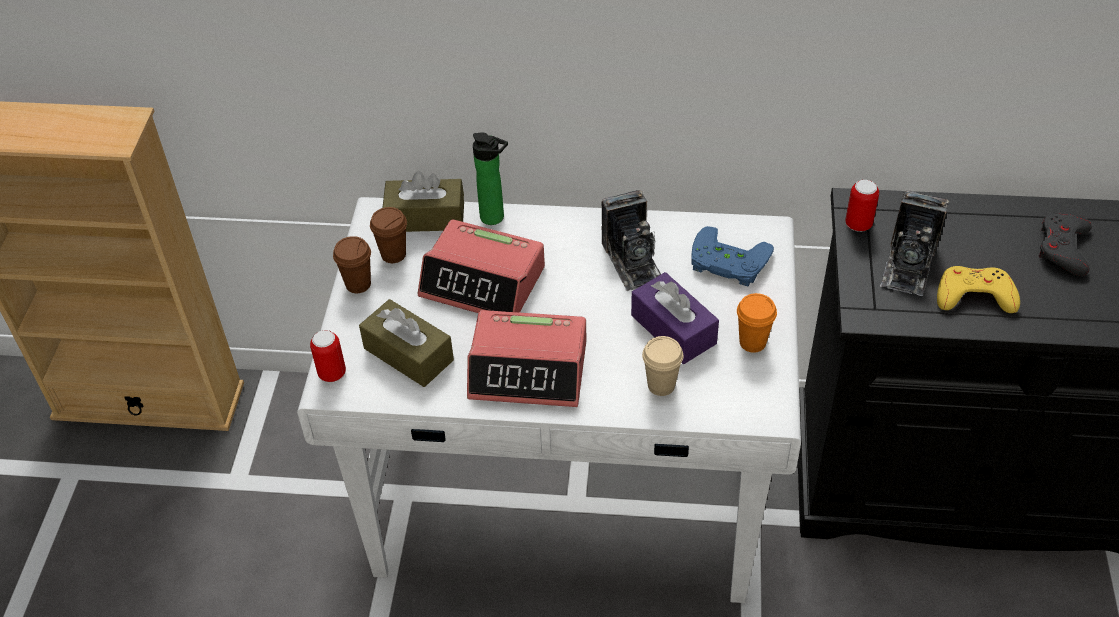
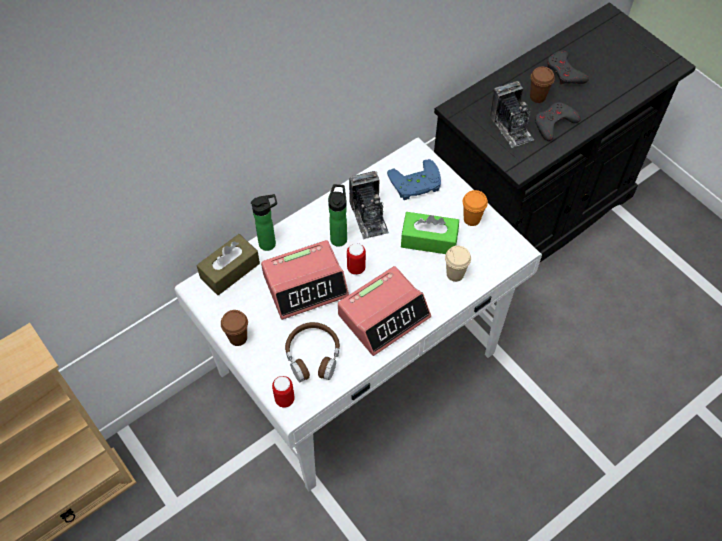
camera: 45 degrees left, 10 degrees up
(393, 254) = (237, 305): brown cup -> brown cup (537, 97)
(408, 354) = (313, 356): brown tissue box -> brown headphones
(574, 260) = (339, 237): none -> bottle
(632, 261) = (369, 216): camera -> camera turned 45 degrees clockwise
(673, 329) = (429, 240): purple tissue box -> green tissue box
(858, 225) = (468, 120): can -> can (356, 268)
(974, 295) = (554, 124): yellow game controller -> grey game controller

